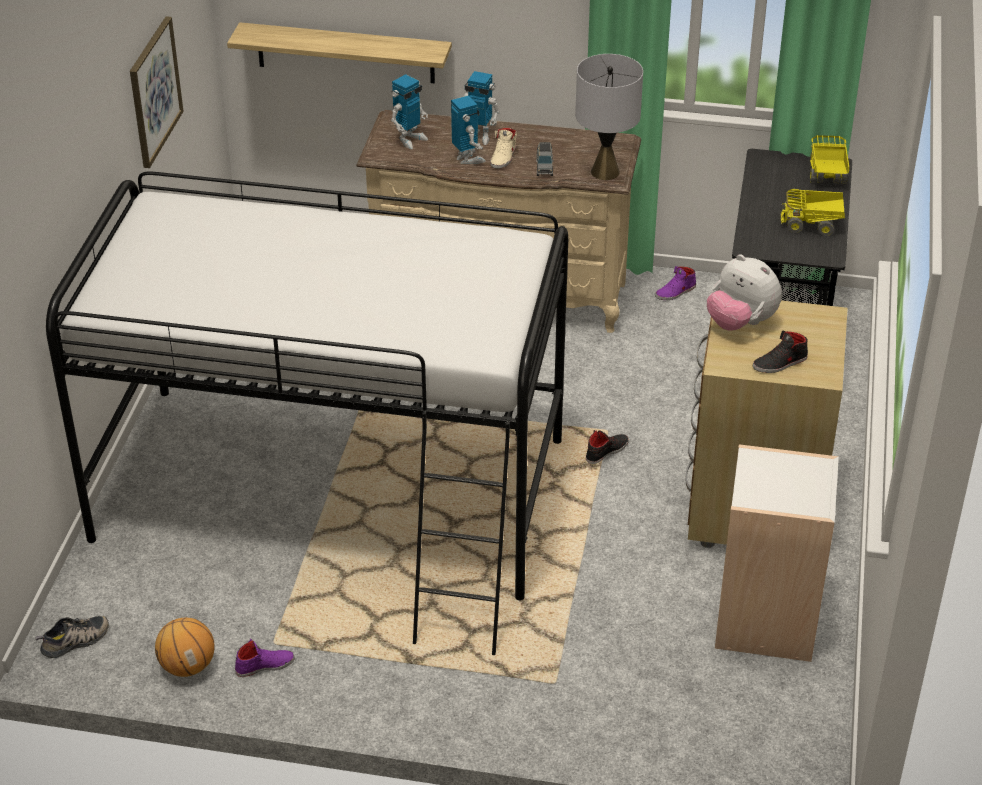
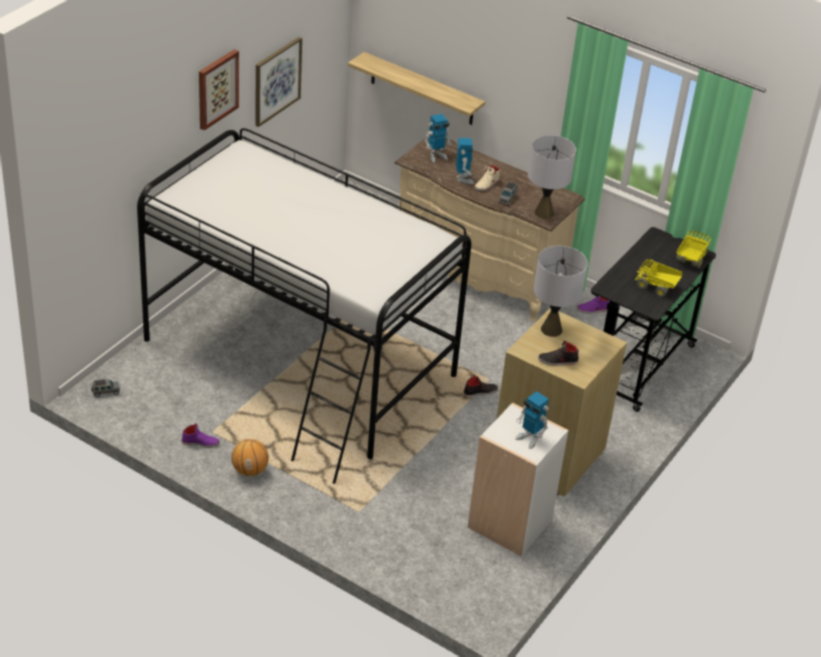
camera: 20 degrees right, 0 degrees up
(75, 641) = (105, 392): shoe -> grey toy car
(96, 120) = (217, 88): none -> picture
(187, 666) = (158, 427): basketball -> basketball (249, 470)
(479, 136) = (481, 166): toy robot -> toy robot (529, 438)
(740, 323) = (551, 329): plush toy -> grey table lamp

